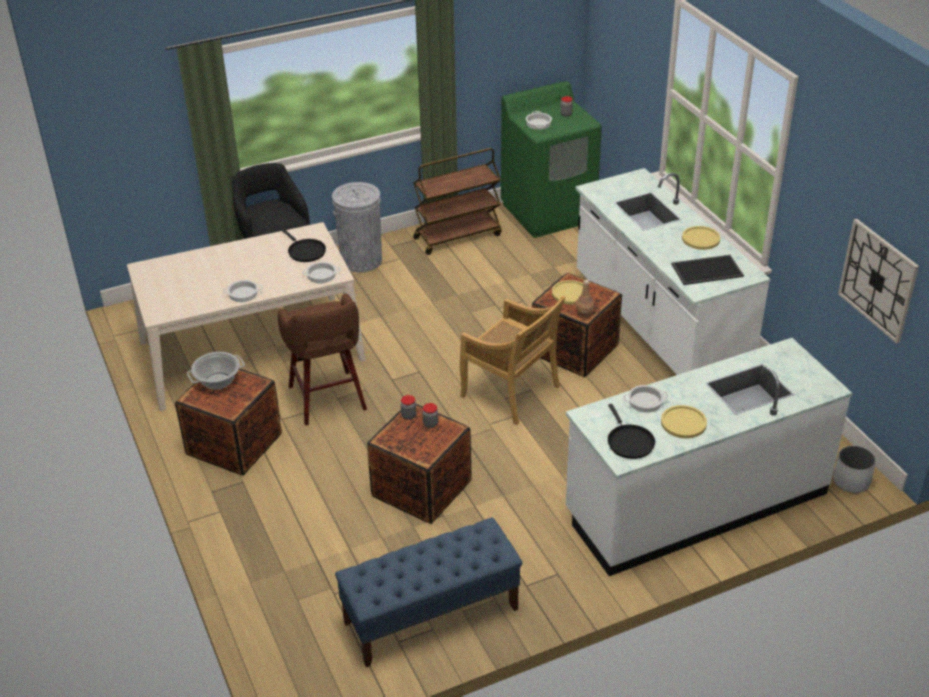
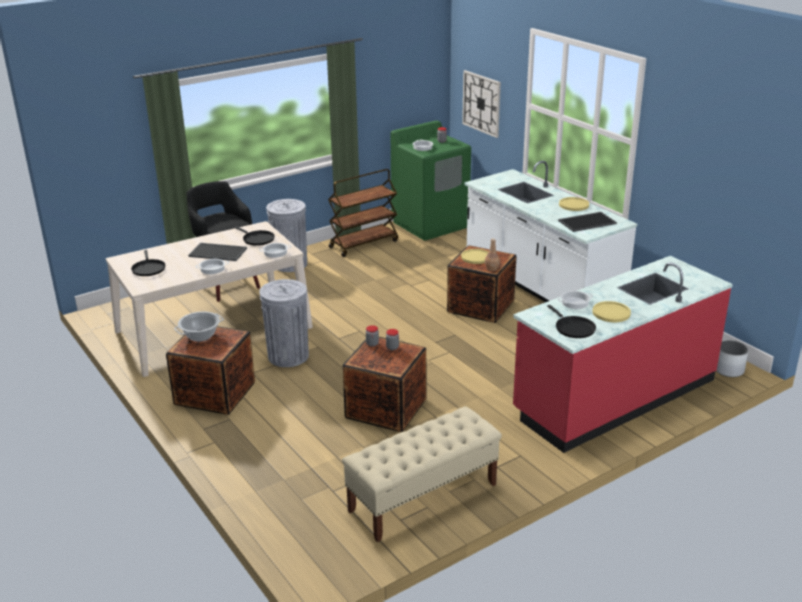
camera: 10 degrees left, 10 degrees down
(171, 286) = (148, 269): none -> black frying pan
(256, 267) = (218, 252): none -> tray
(327, 400) = (288, 356): brown stool -> grey trash can
(430, 616) = (422, 498): blue bench -> beige bench
(511, 393) = (440, 338): beige chair -> none
(695, 503) = (614, 396): white counter -> red counter
(878, 280) = (733, 200): wall clock -> wall clock (481, 103)

